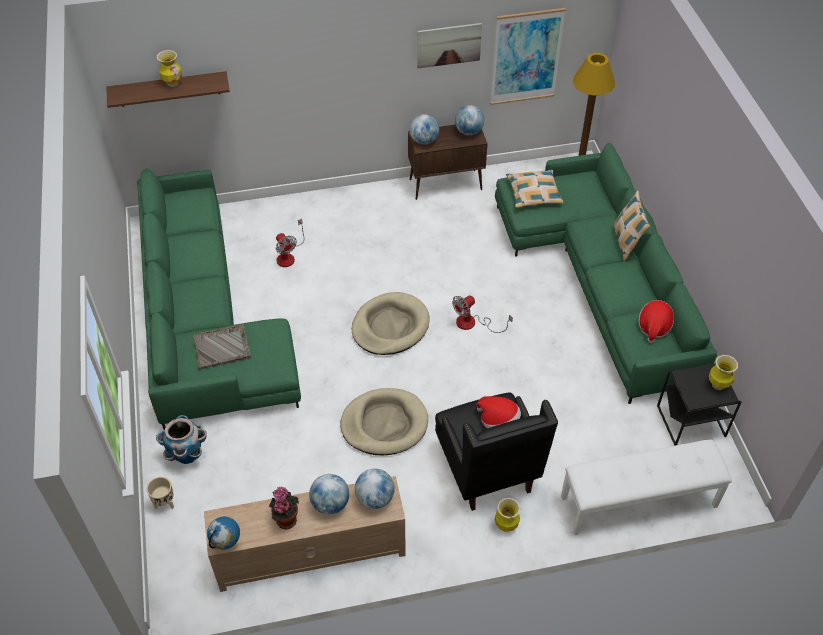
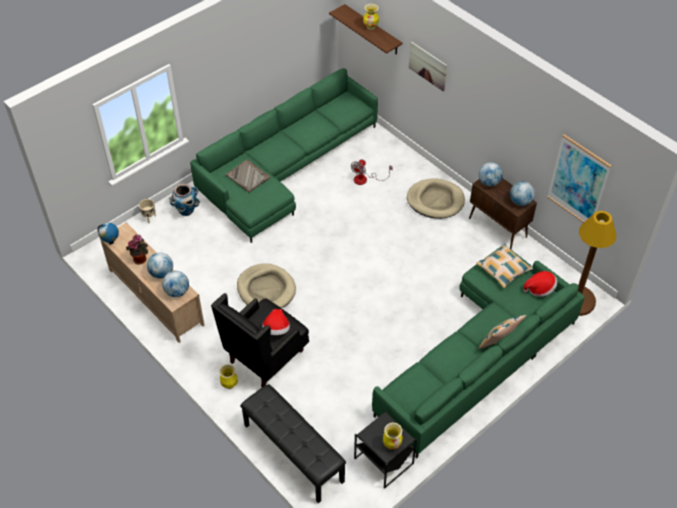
camera: 60 degrees right, 0 degrees up
(390, 326) = (345, 257): beige dog bed -> beige dog bed (435, 200)
(449, 45) = (529, 129): picture -> picture (428, 66)
(473, 323) = (380, 299): fan -> none
(638, 502) = (292, 453): white bench -> black bench
(653, 327) = (425, 389): hat -> hat (540, 289)

